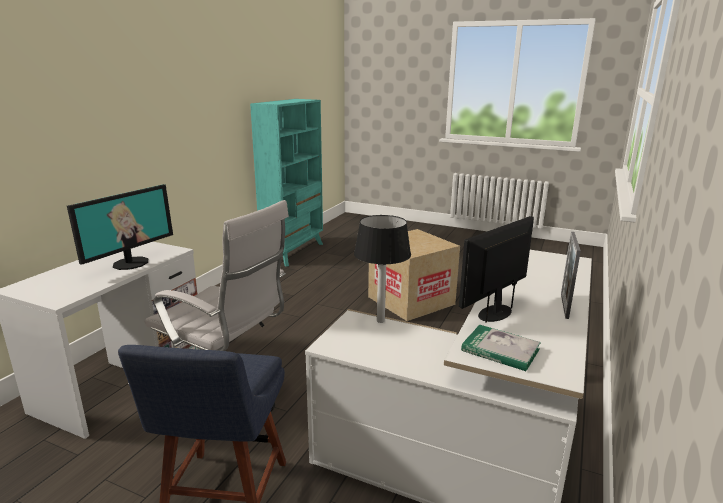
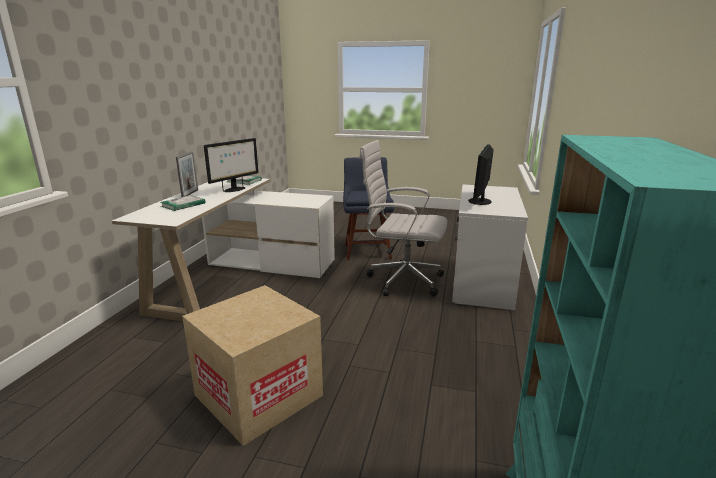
camera: 170 degrees right, 0 degrees up
(380, 321) = (297, 205): table lamp -> none
(540, 278) = (183, 204): none -> book

